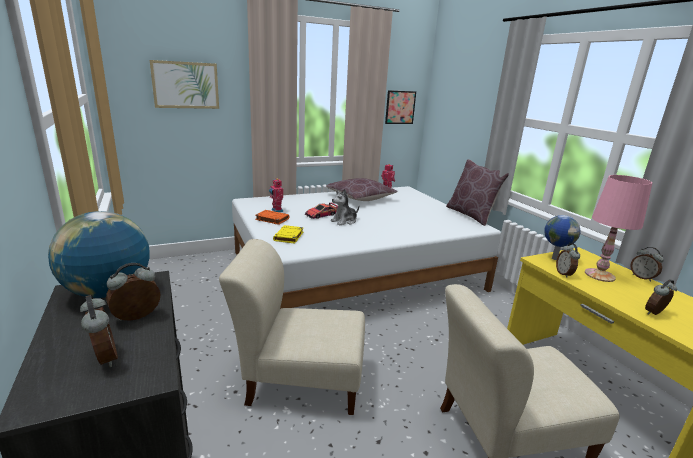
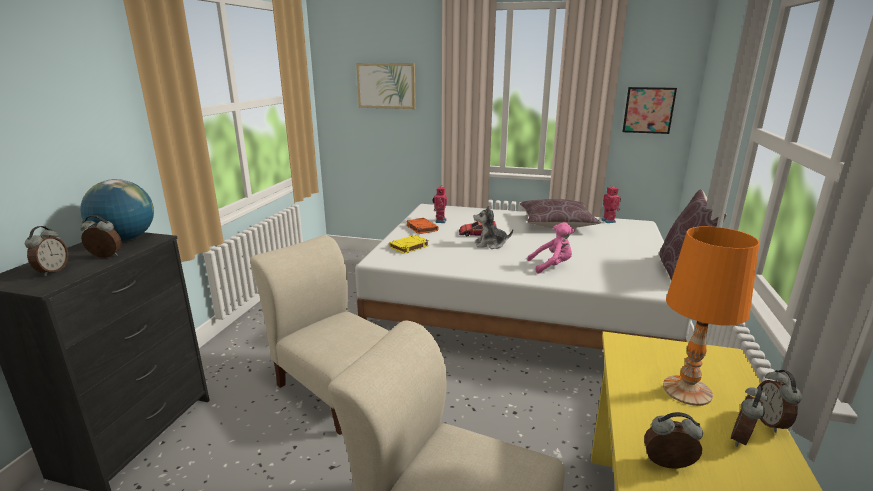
camera: 40 degrees right, 0 degrees up
(406, 227) = (552, 266): none -> pink plush toy
(554, 258) = (654, 348): globe -> none
(564, 274) = (625, 369): alarm clock -> alarm clock (743, 439)
(599, 275) = (687, 390): pink table lamp -> orange table lamp

